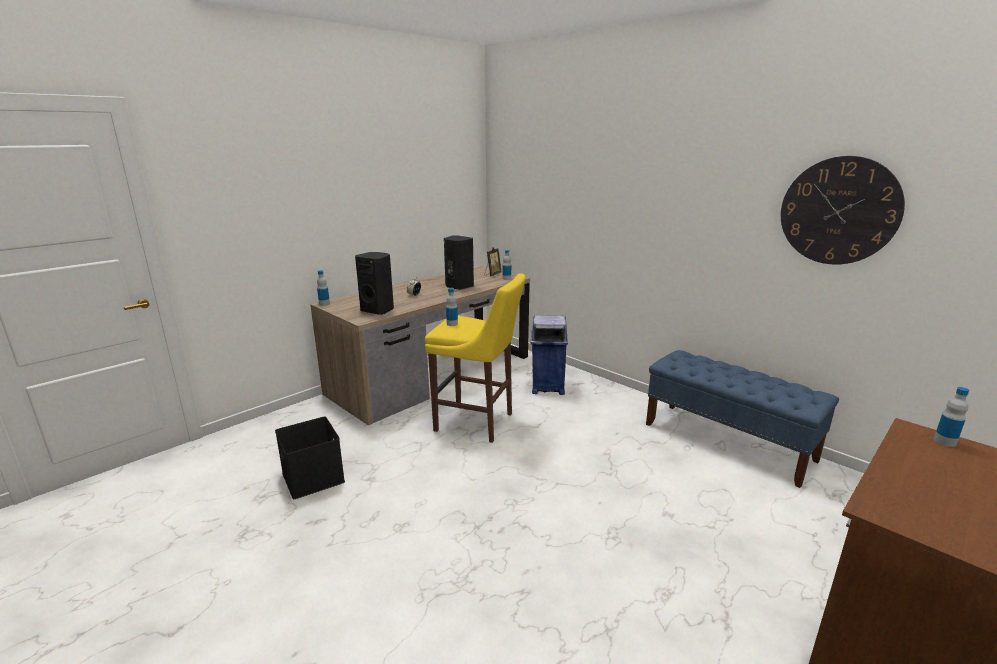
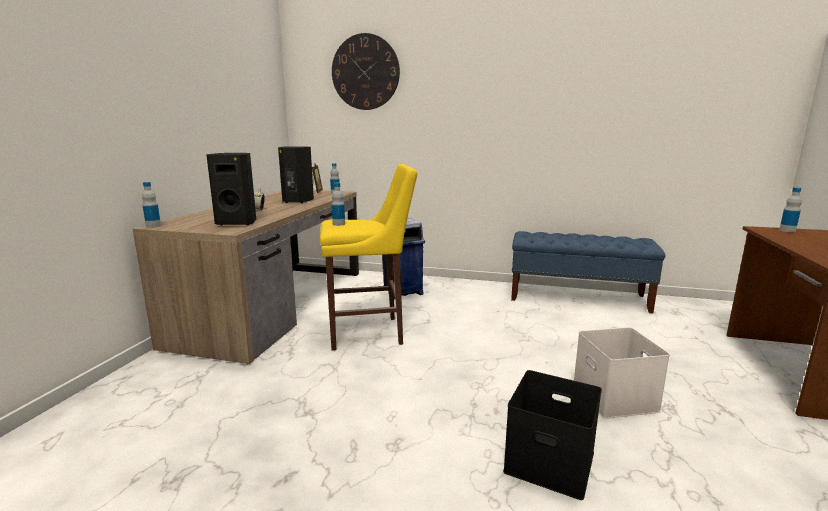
camera: 30 degrees left, 5 degrees down
(311, 477) = (227, 435): black storage box -> black storage box (547, 462)
(621, 559) = (612, 396): none -> white storage box
(838, 211) = (637, 94): wall clock -> wall clock (365, 72)

